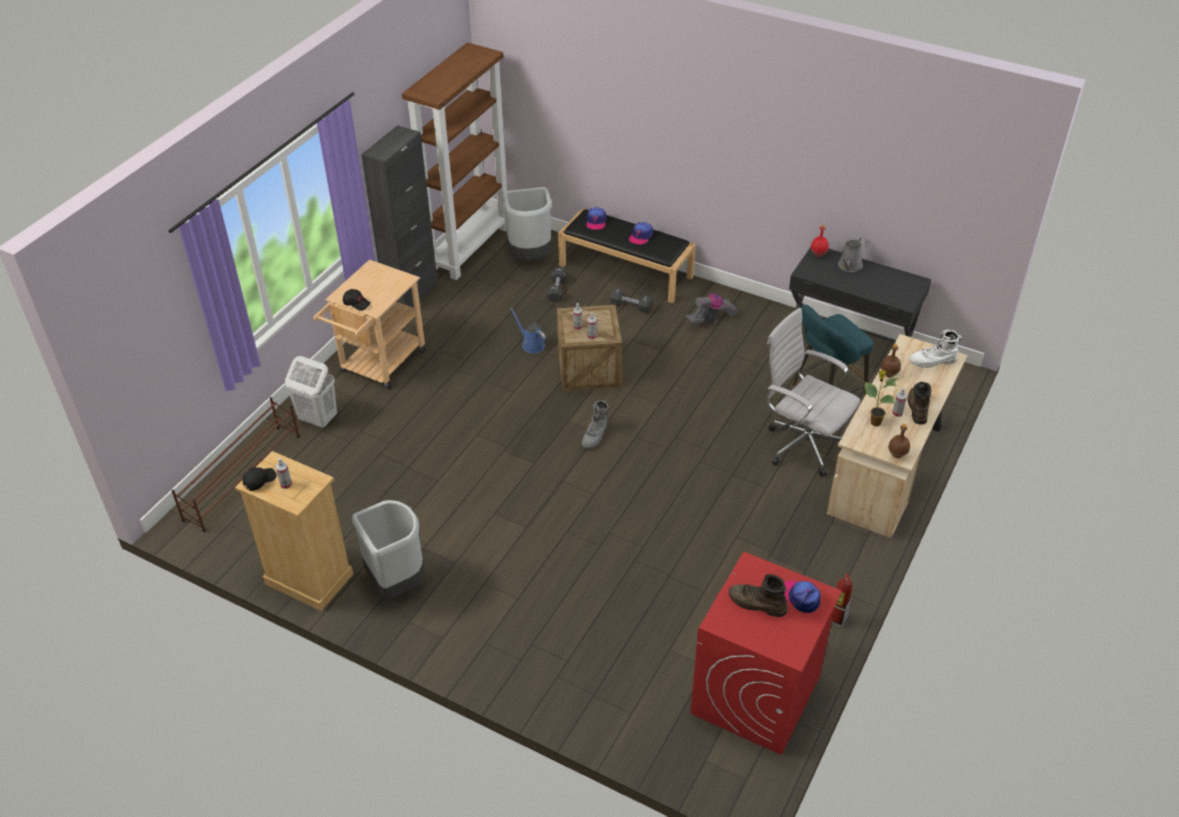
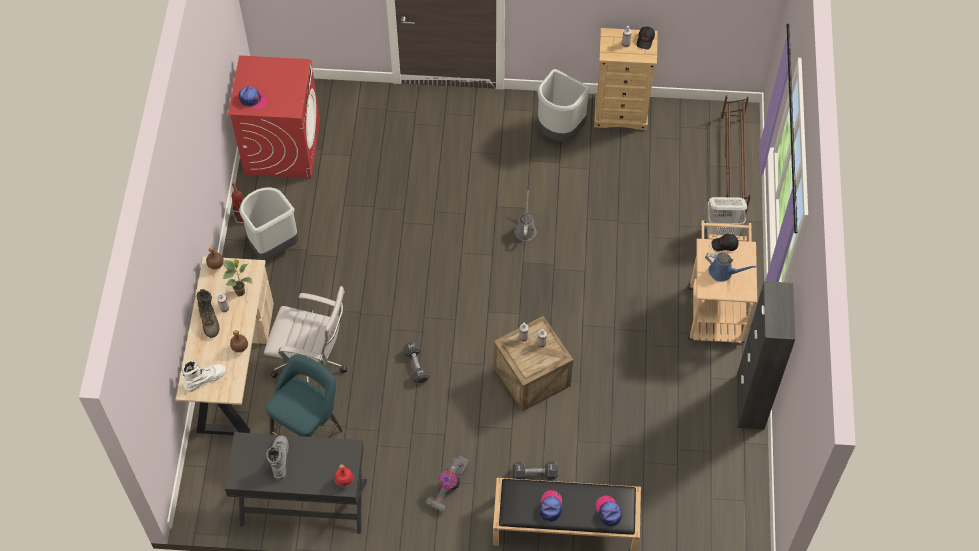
camera: 155 degrees right, 15 degrees up
(469, 247) = (744, 494): brown bookcase -> none
(530, 257) = (673, 504): grey trash can -> grey trash can (273, 246)
(531, 344) = (600, 385): blue watering can -> blue watering can (723, 272)
(557, 290) = (618, 467): black dumbbell -> black dumbbell (416, 366)
(595, 435) = (488, 307): grey boot -> grey boot (279, 459)
(757, 604) = (279, 85): brown boot -> none
(849, 266) = (309, 475): grey watering can -> grey watering can (525, 229)

